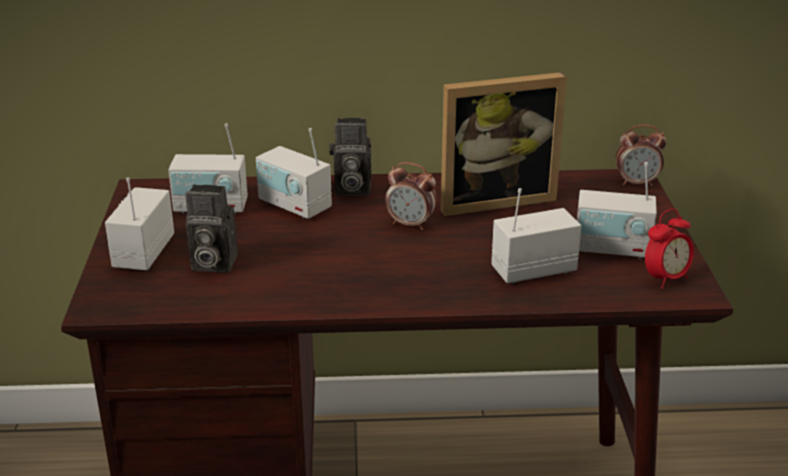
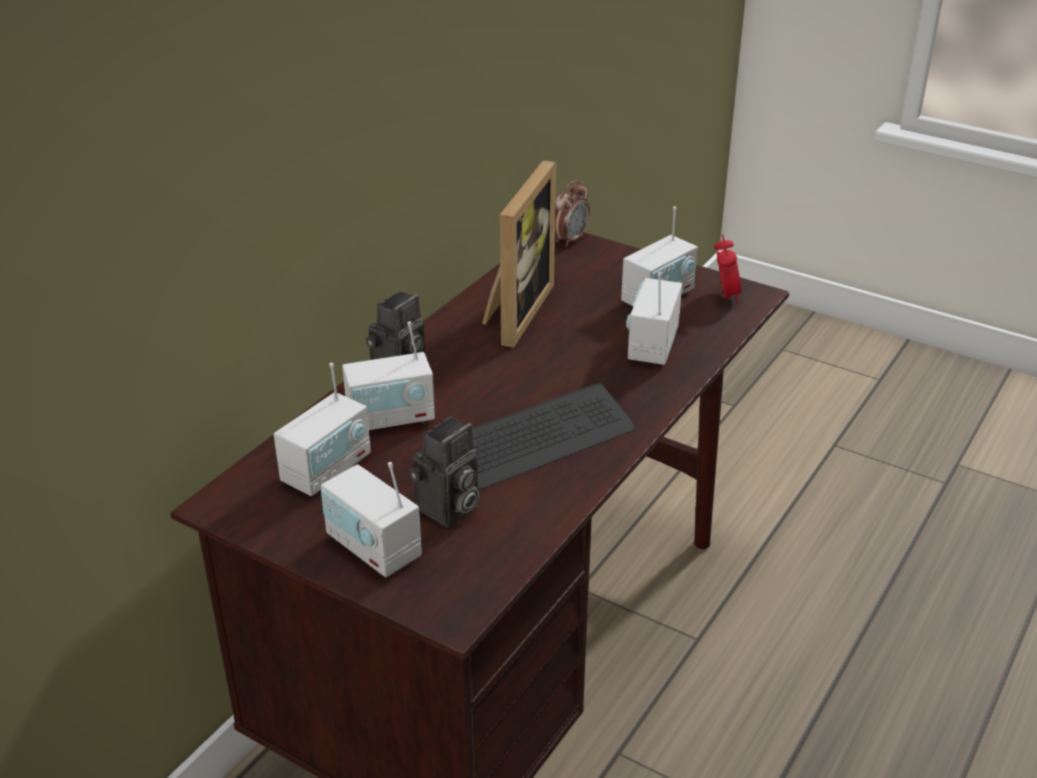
camera: 55 degrees left, 5 degrees up
(336, 267) = (539, 439): none -> keyboard
(410, 224) = (507, 370): alarm clock -> none

